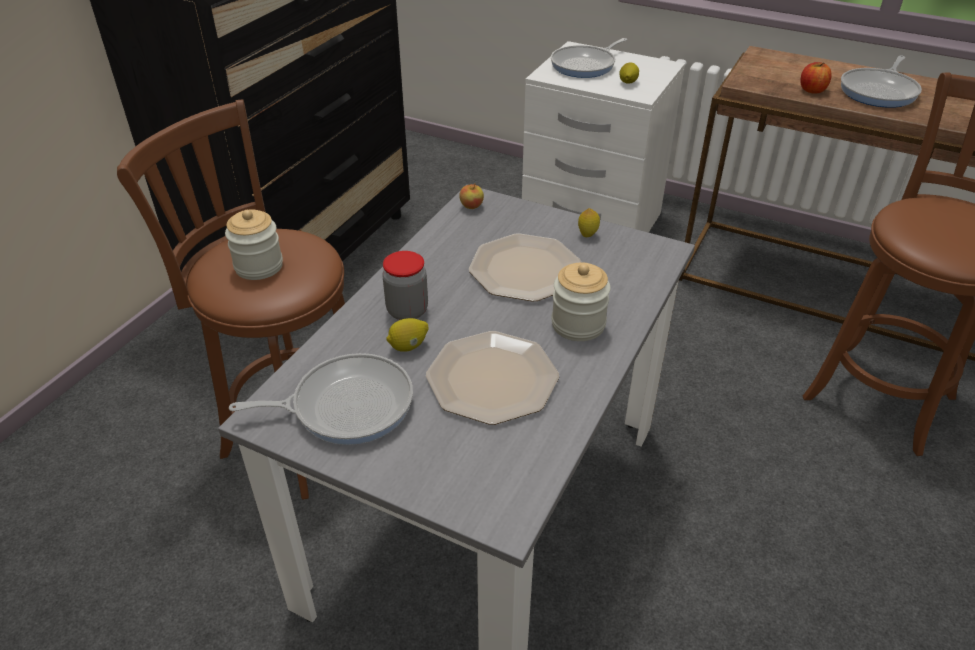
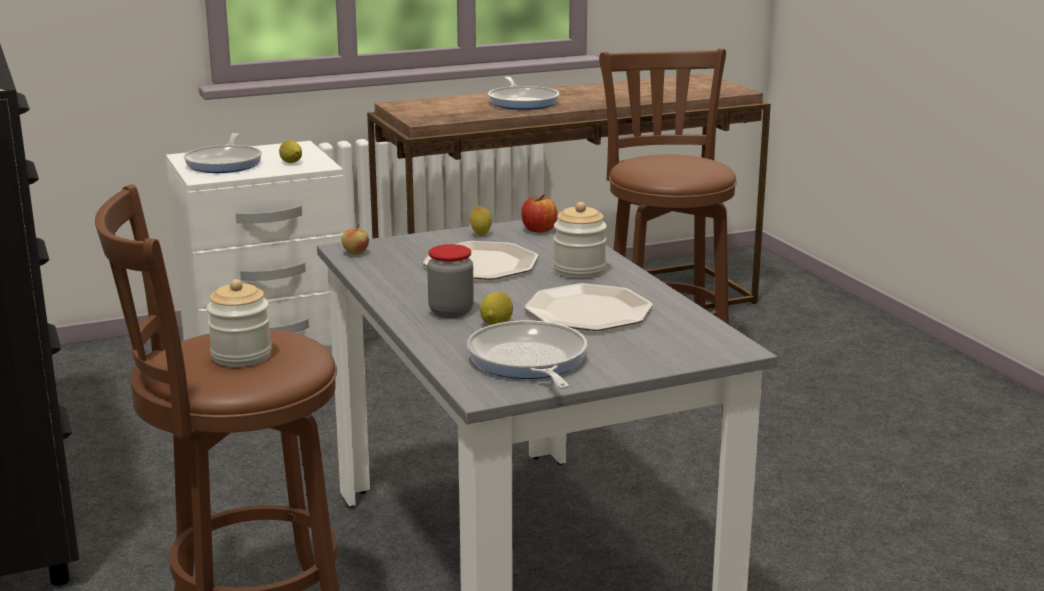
camera: 50 degrees left, 20 degrees down
(346, 405) = (528, 361): frying pan -> frying pan turned 45 degrees counterclockwise
(812, 90) = (479, 112): apple -> apple (538, 230)

